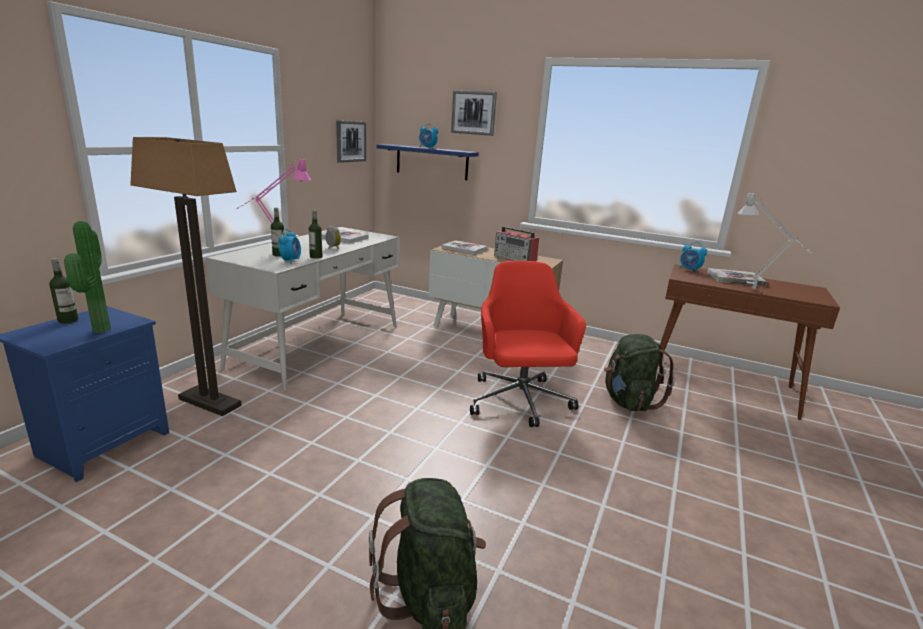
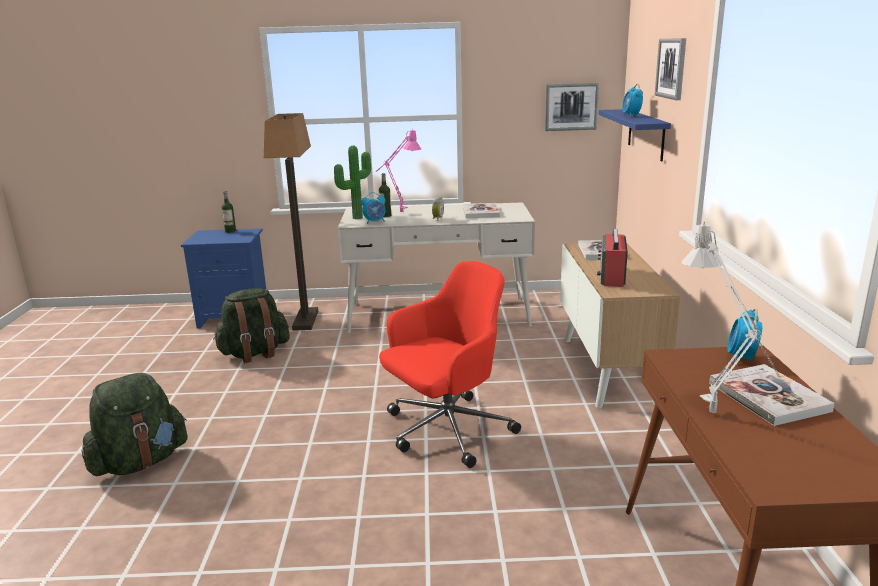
camera: 65 degrees right, 0 degrees up
(98, 330) = (222, 239): potted plant -> potted plant (356, 217)
(316, 257) = (400, 223): bottle -> none
(628, 402) = (538, 503): green backpack -> green backpack (255, 353)

